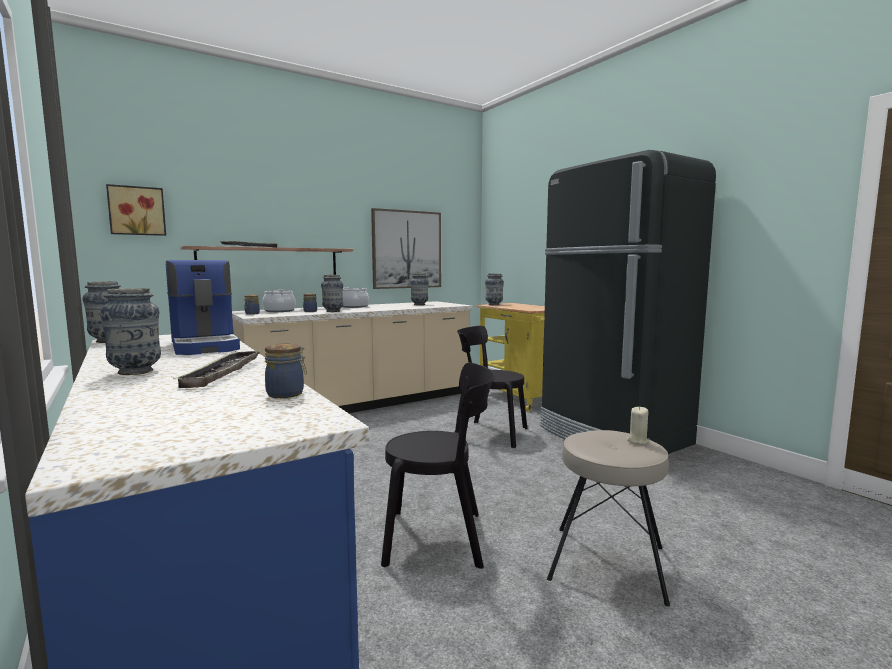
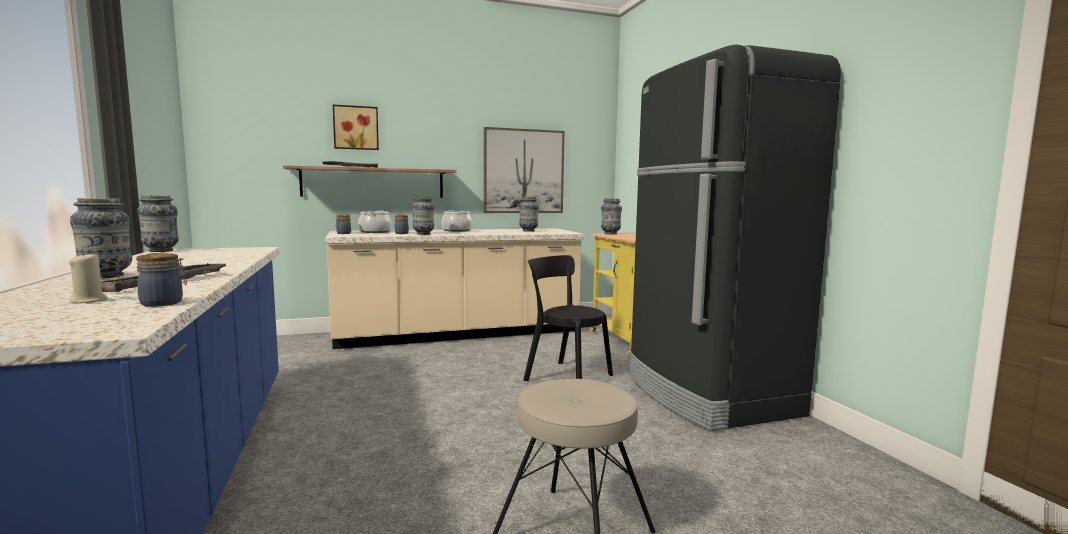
camera: 15 degrees right, 0 degrees up
(137, 211) = (247, 132): picture -> picture (356, 128)
(206, 345) = (224, 258): coffee machine -> none
(441, 538) = (417, 479): black chair -> none
(637, 441) = (607, 395): beige candle -> beige candle (89, 301)

